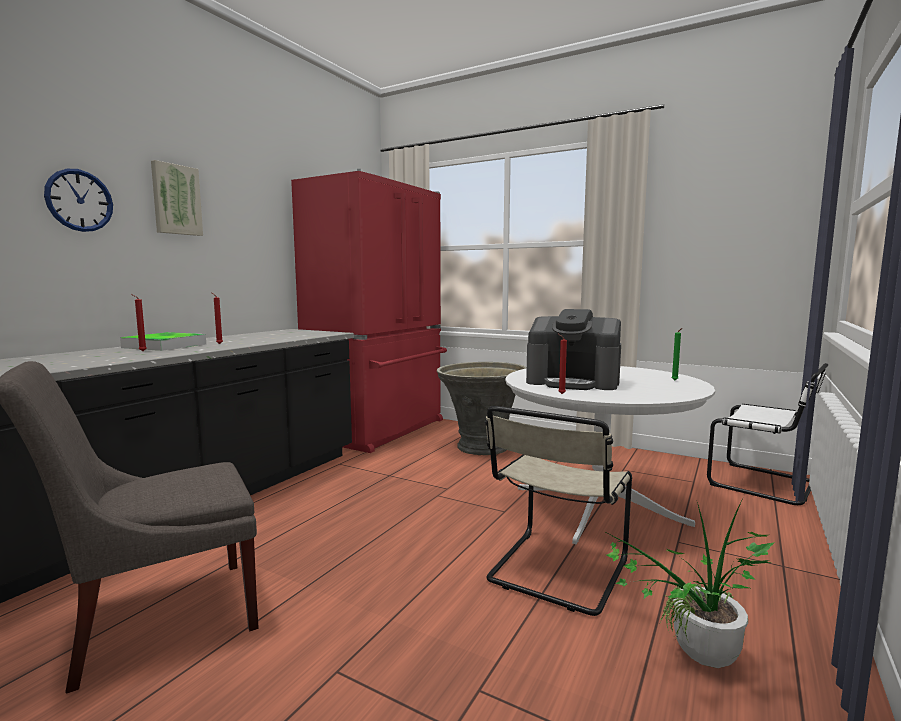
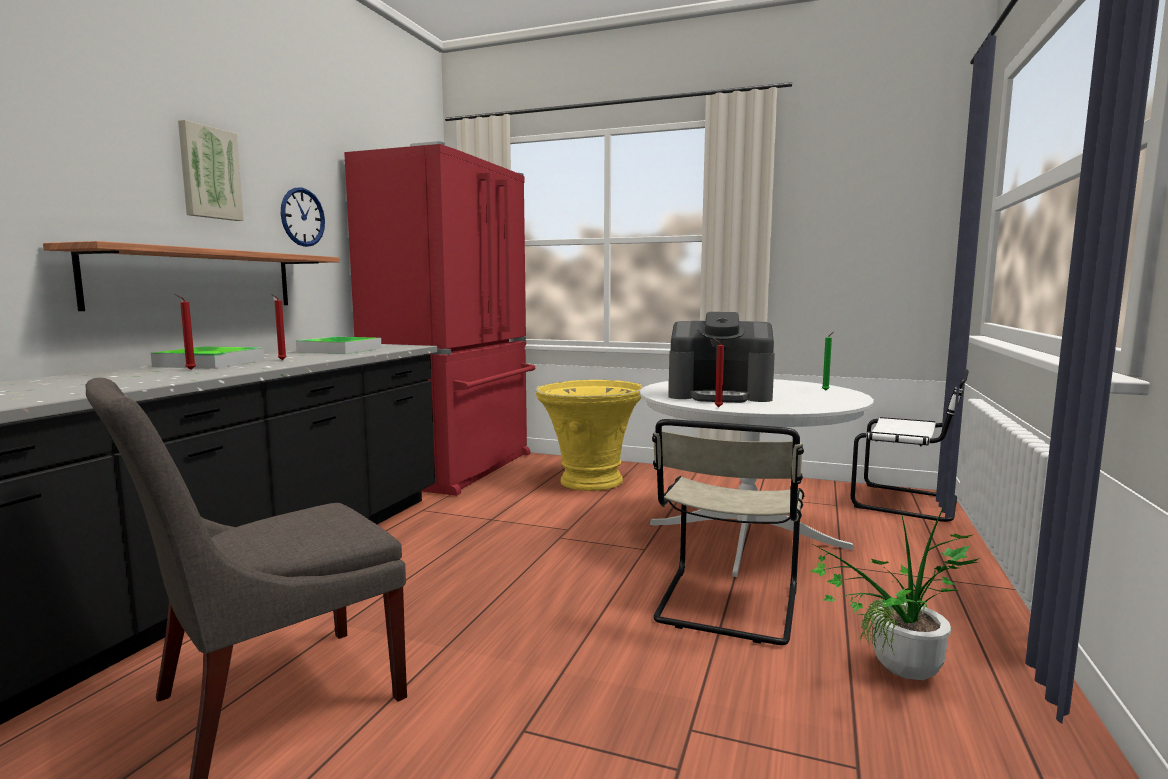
camera: 10 degrees left, 0 degrees up
(79, 200) = (91, 170): wall clock -> wall clock (302, 217)
(164, 281) = (197, 280): none -> shelf
(274, 335) = (340, 350): none -> tray
(481, 447) = (589, 482): grey planter -> yellow planter

